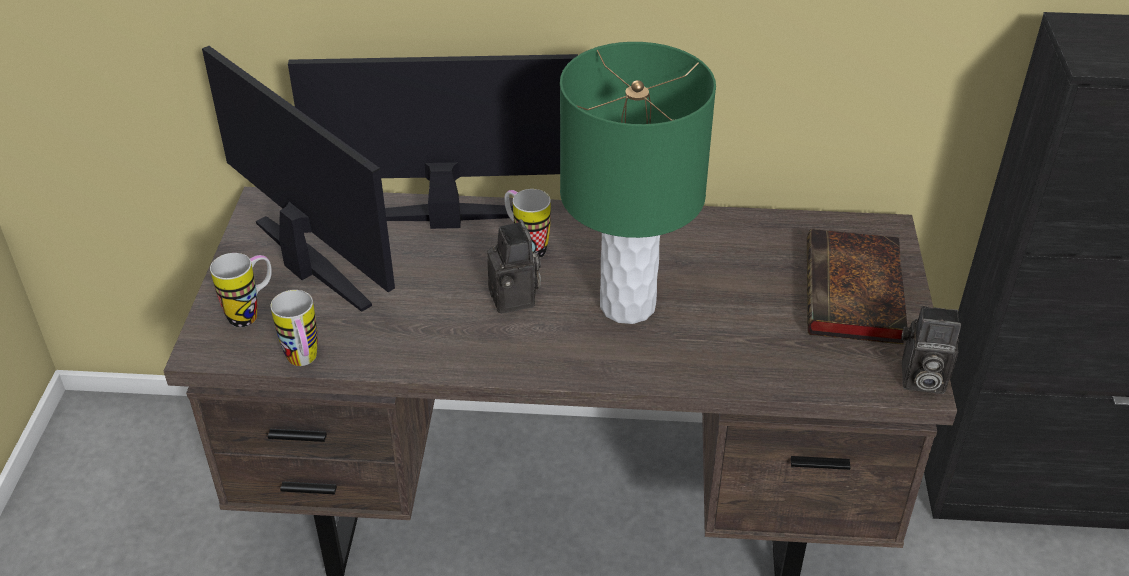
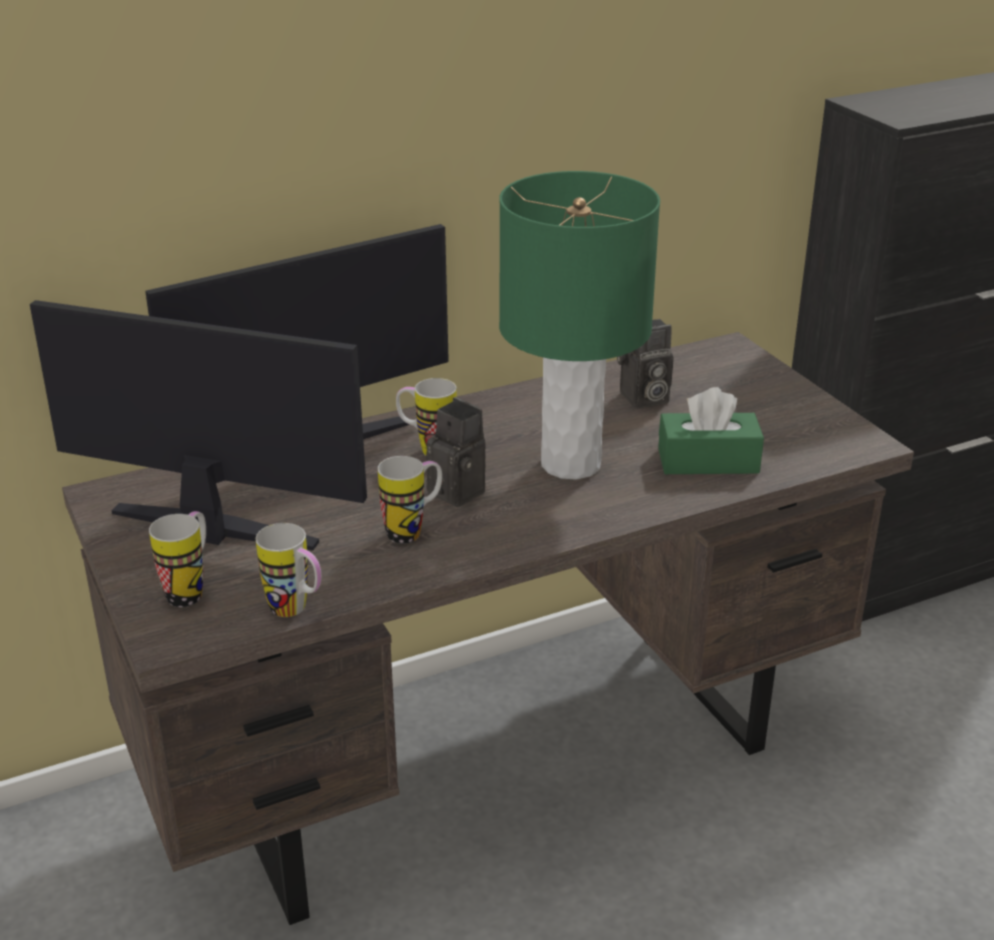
camera: 30 degrees left, 10 degrees down
(447, 323) = (413, 531): none -> mug
(749, 347) = (708, 461): none -> green tissue box
(854, 296) = (754, 399): book -> none
(920, 379) = (865, 440): camera -> camera (643, 399)

